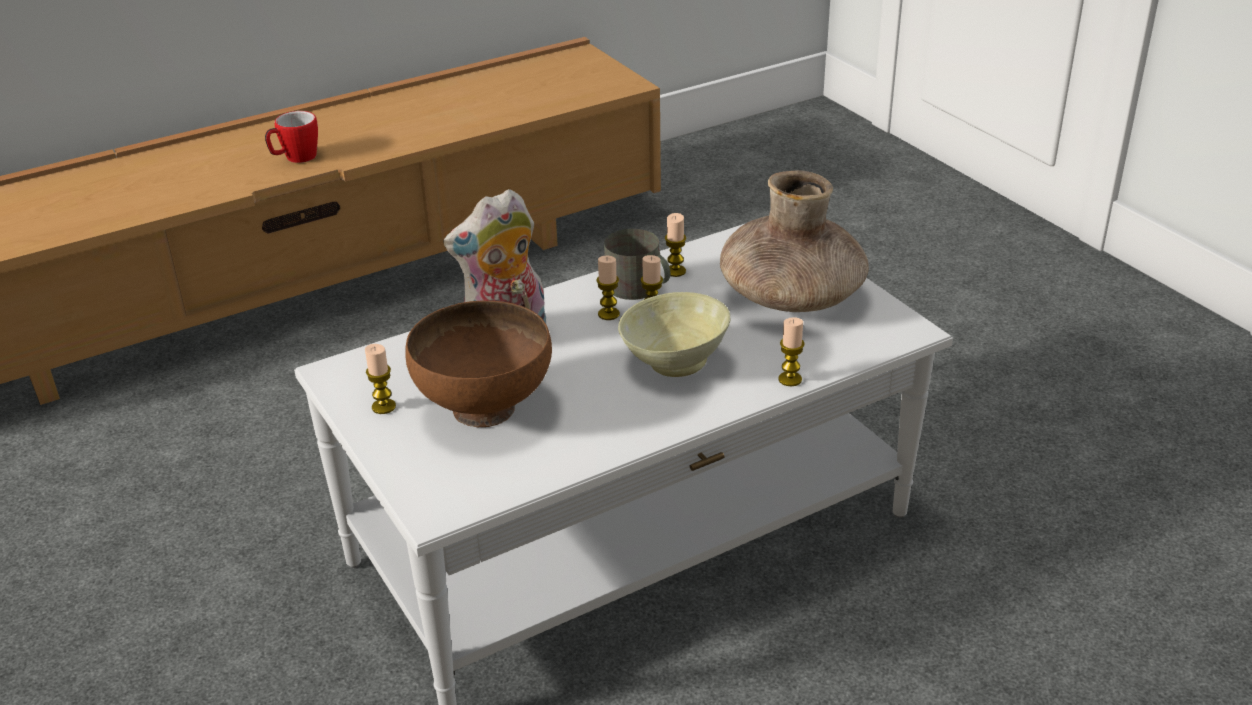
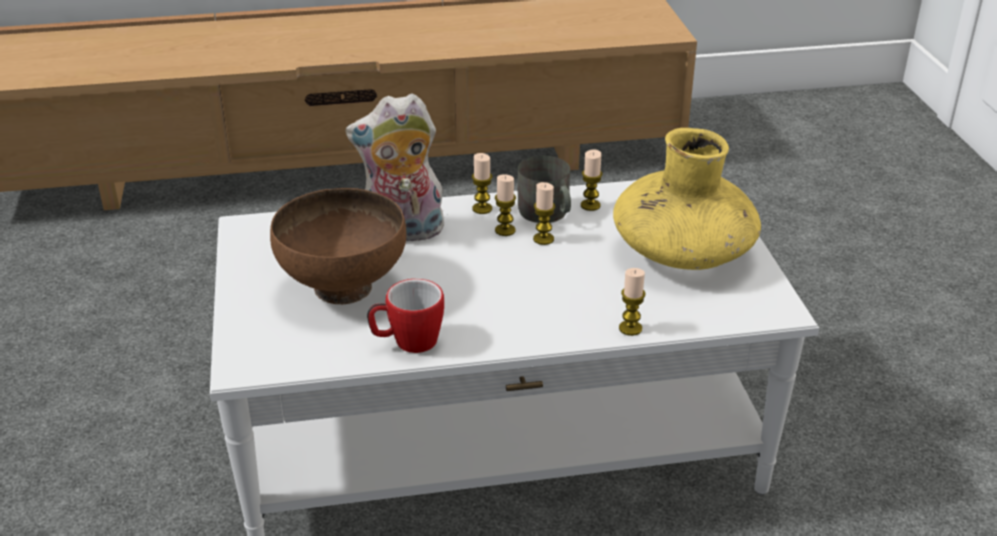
camera: 20 degrees right, 0 degrees up
(295, 158) = (348, 46): mug -> mug (407, 342)
(383, 407) = (264, 266): candle -> candle (482, 208)
(673, 362) = (533, 286): beige bowl -> none
(791, 296) = (683, 252): brown vase -> yellow vase

